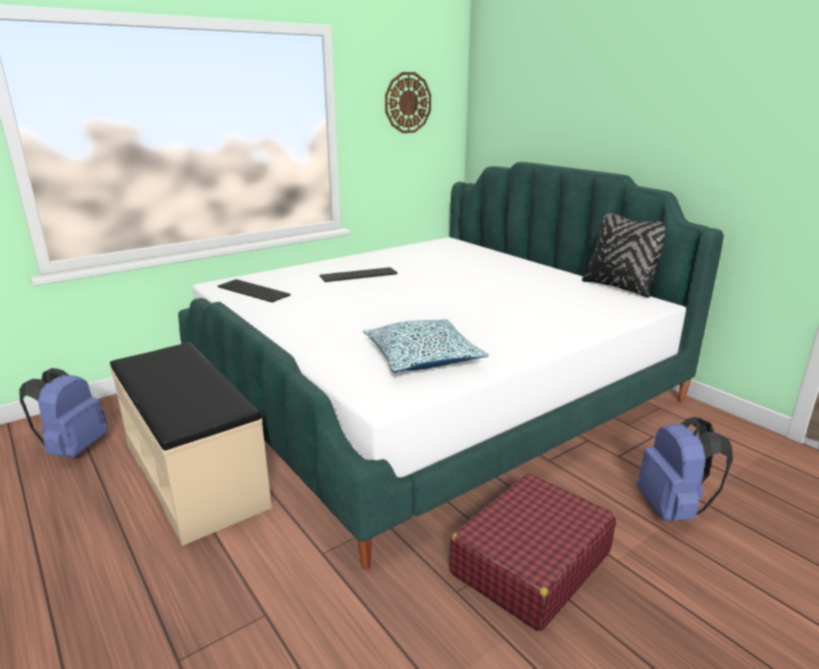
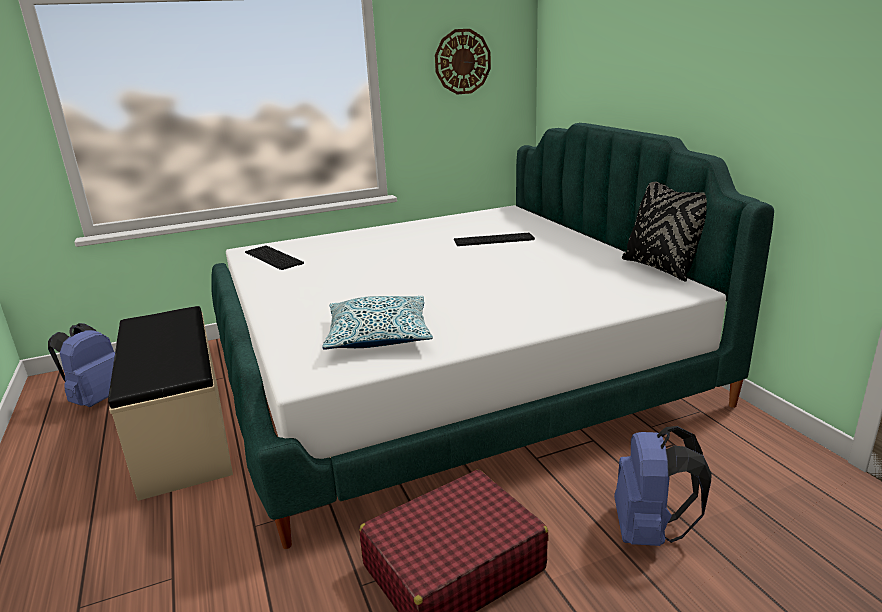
camera: 15 degrees right, 0 degrees up
(358, 275) = (385, 245): keyboard -> keyboard (493, 240)

